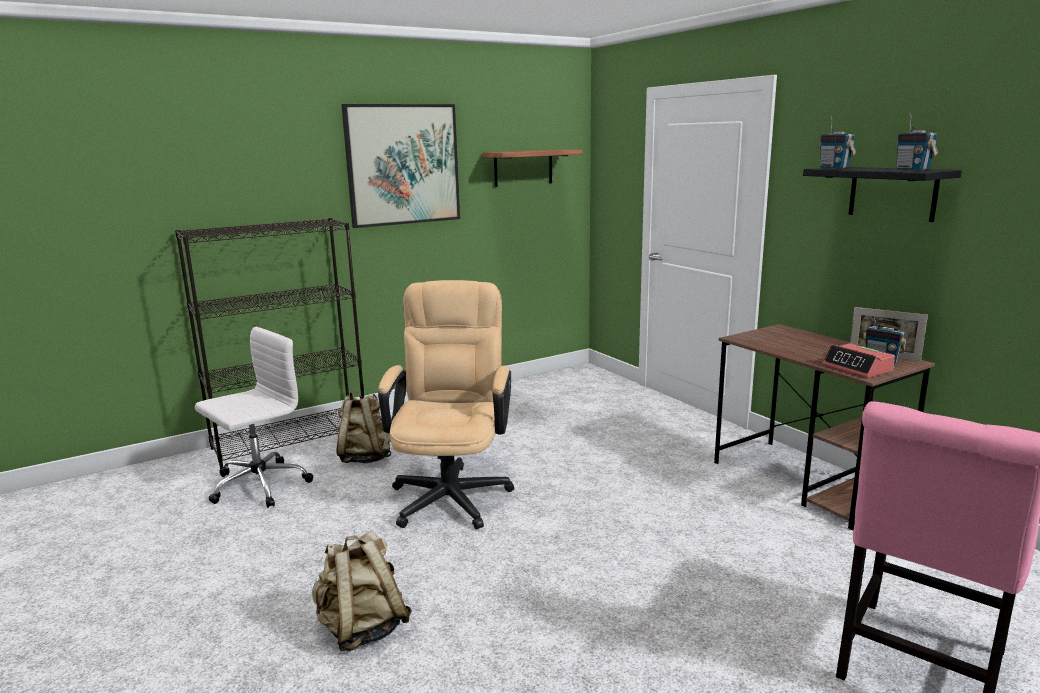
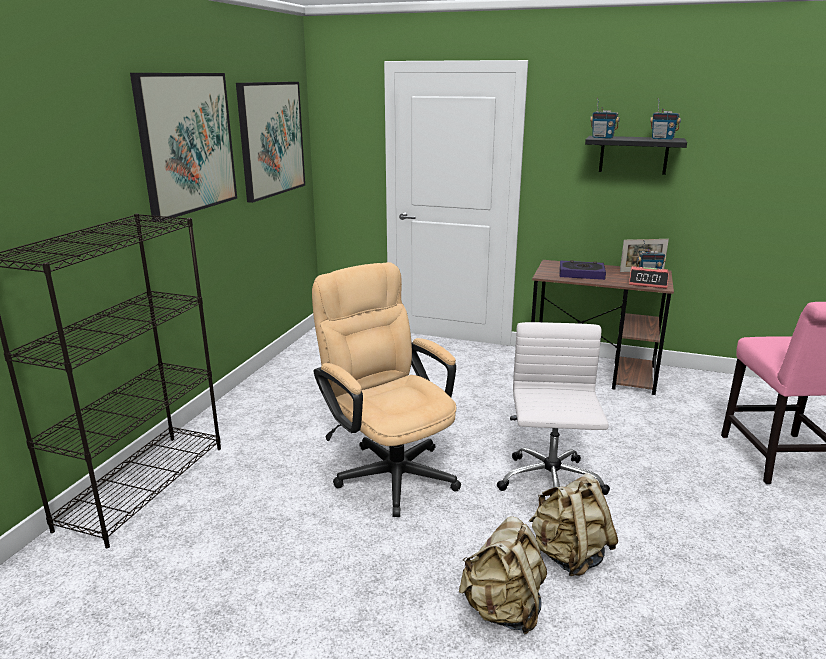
camera: 40 degrees left, 5 degrees up
(258, 485) = (188, 544): white office chair -> white office chair (550, 483)
(366, 458) = (259, 471): beige backpack -> beige backpack (569, 555)
(523, 168) = (271, 139): shelf -> picture
(789, 344) = (581, 274): none -> book

